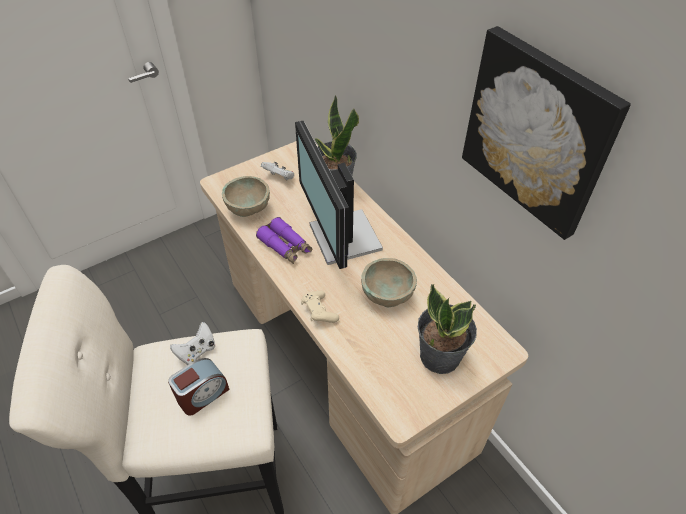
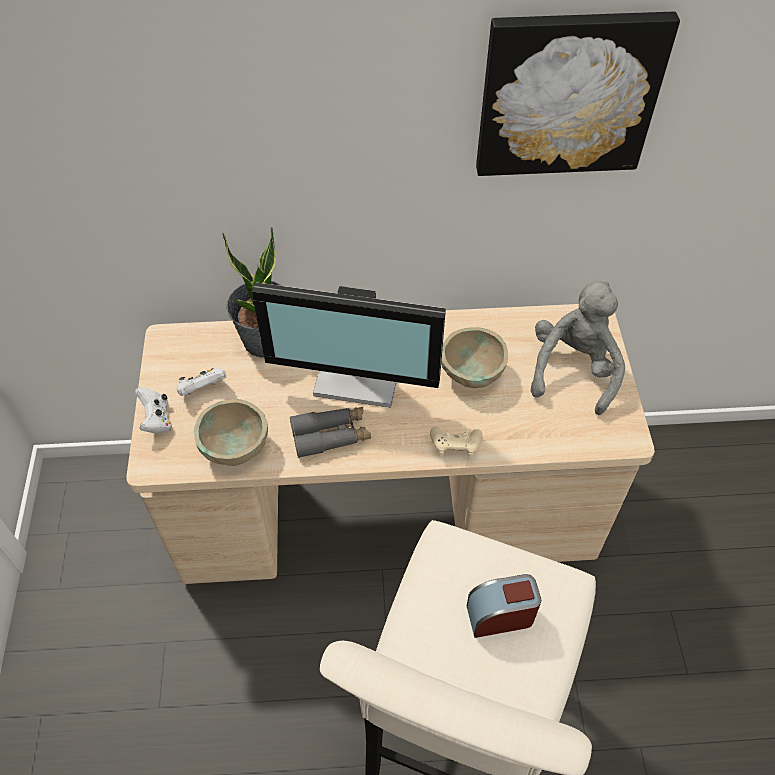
camera: 60 degrees left, 5 degrees up
(197, 351) = (433, 599): white game controller -> white game controller (157, 419)
(202, 395) = (500, 615): alarm clock -> alarm clock turned 90 degrees counterclockwise
(285, 246) = (331, 435): purple binoculars -> grey binoculars
(440, 355) = (573, 369): potted plant -> grey plush toy

